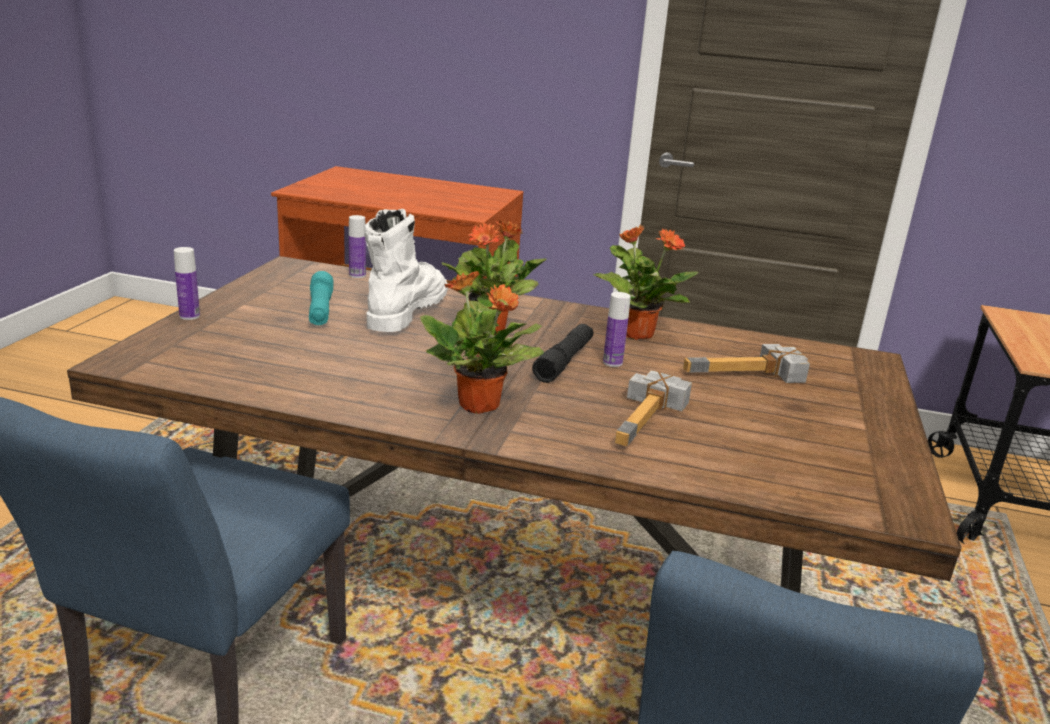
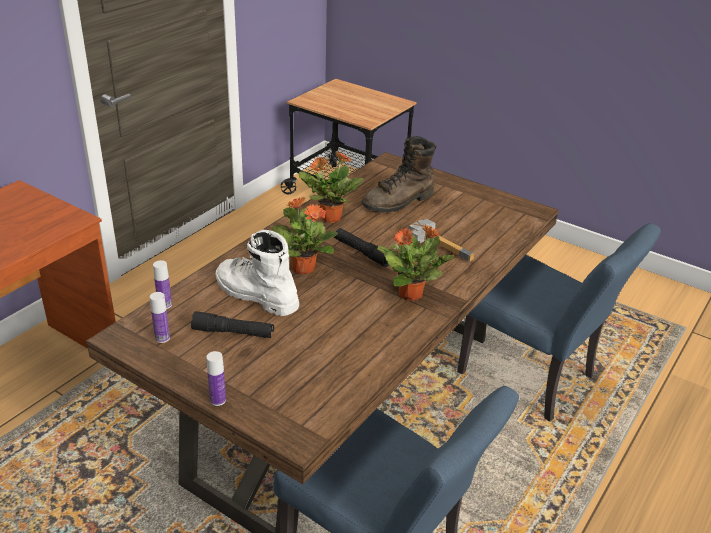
camera: 70 degrees left, 10 degrees up
(320, 309) = (233, 332): turquoise flashlight -> black flashlight
(612, 362) = (368, 237): bottle -> bottle (162, 338)
(749, 376) = (399, 201): hammer -> brown boot

